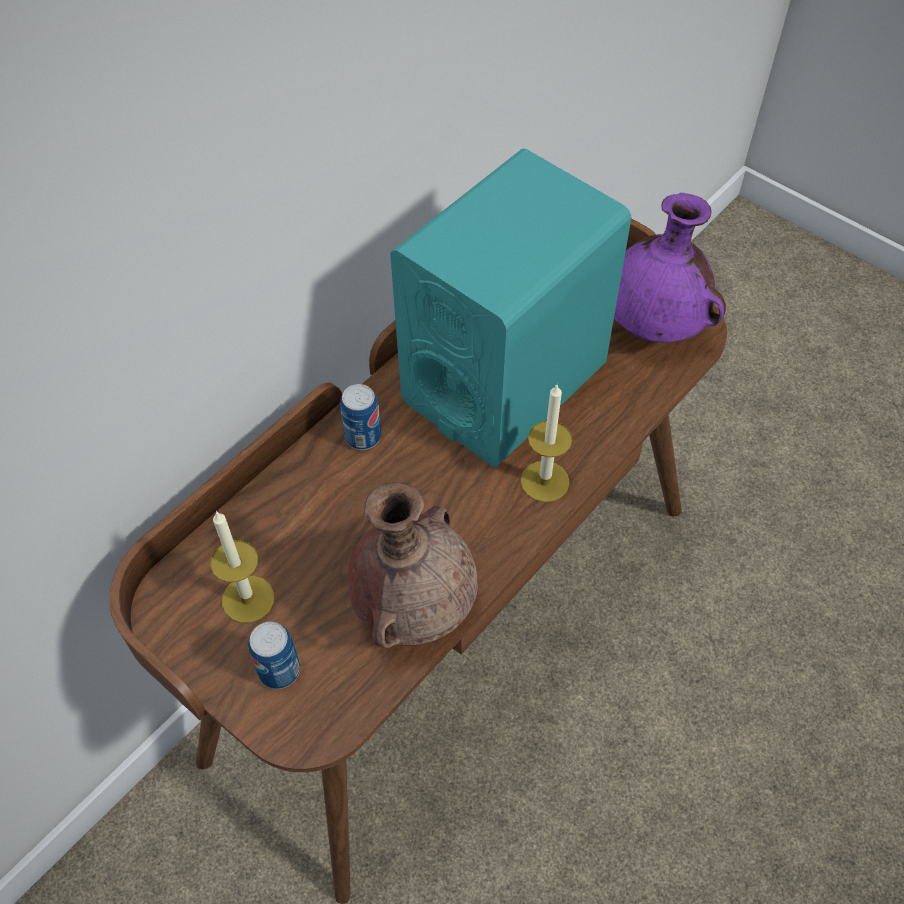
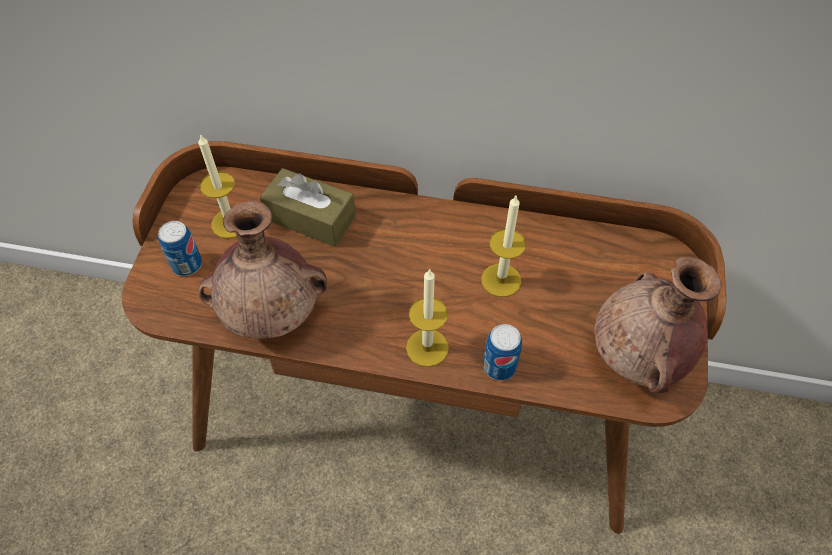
camera: 60 degrees right, 0 degrees up
(303, 513) = (310, 218): none -> brown tissue box
(363, 436) = (393, 220): can -> can (499, 366)
(504, 382) = (501, 280): turquoise speaker -> candle
(654, 328) = (637, 359): purple vase -> brown vase

